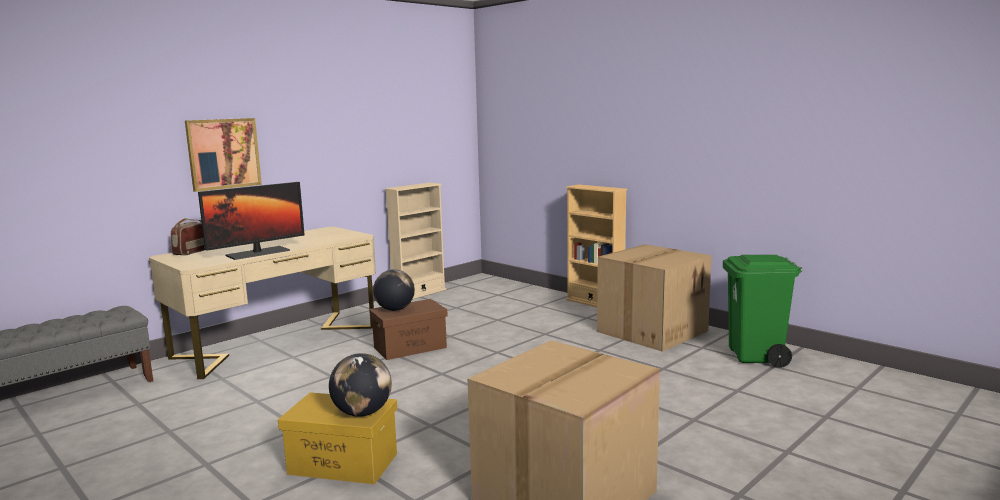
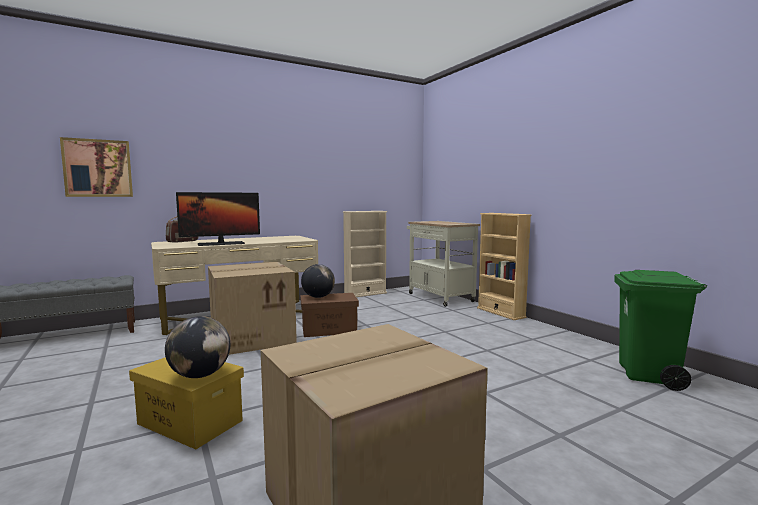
camera: 15 degrees right, 5 degrees down
(223, 153) = (216, 173): picture -> picture (98, 168)
(514, 289) = (439, 297): none -> beige cart
(652, 331) = (544, 339): cardboard box -> cardboard box (253, 337)

